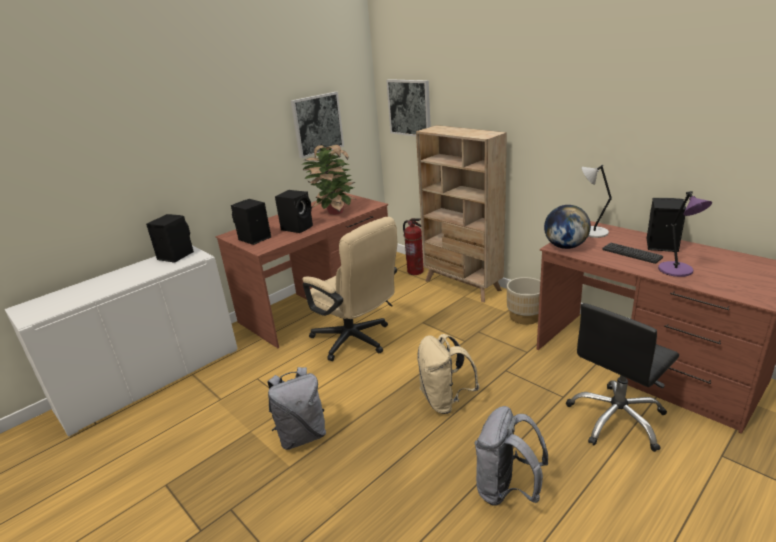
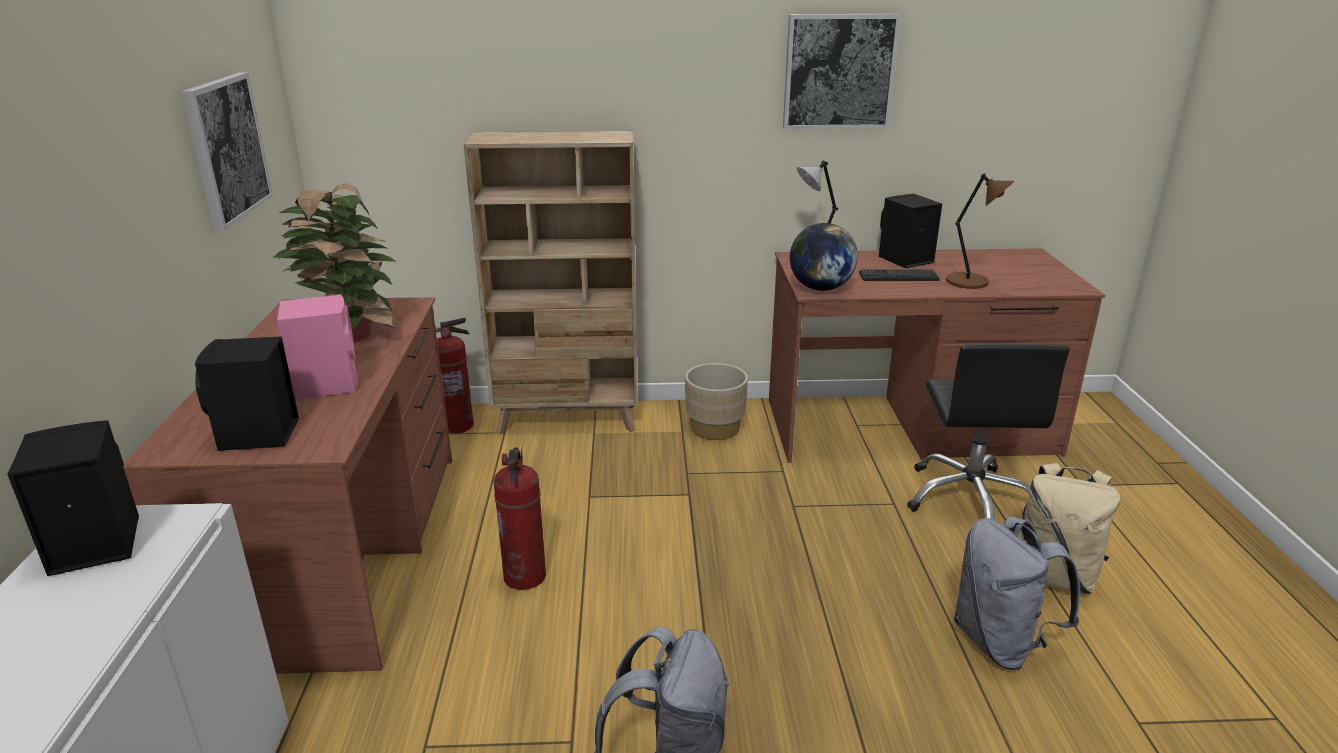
camera: 50 degrees left, 0 degrees up
(298, 227) = (326, 384): black speaker -> pink speaker
(356, 341) = (525, 576): beige office chair -> fire extinguisher
(409, 108) = (392, 103): picture -> picture (839, 72)
(445, 401) = (785, 585): beige backpack -> beige backpack (1053, 576)
(677, 270) = (969, 282): purple table lamp -> brown table lamp

